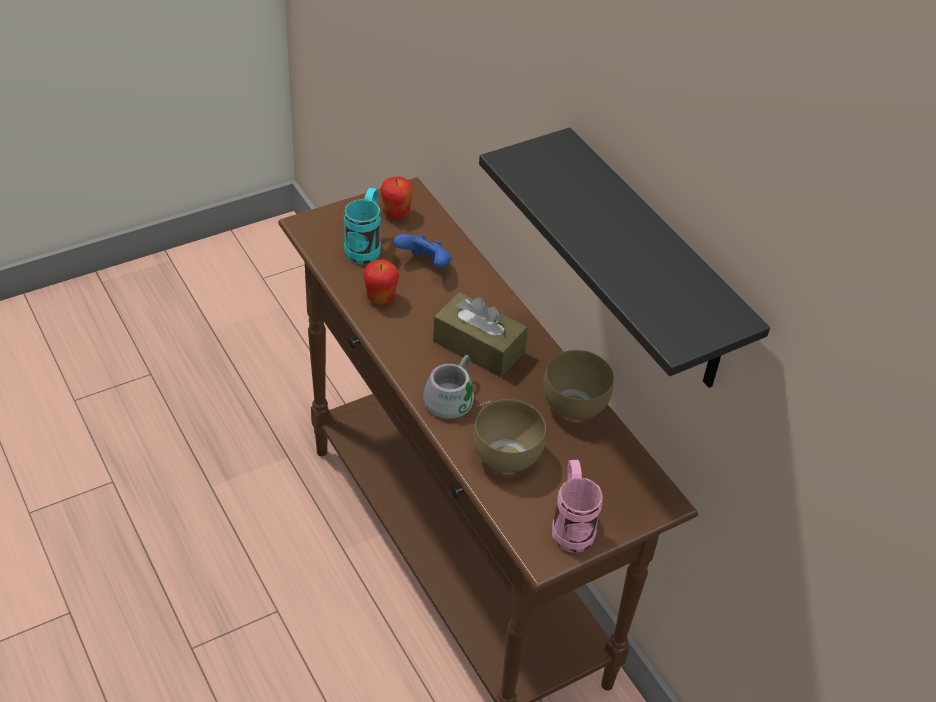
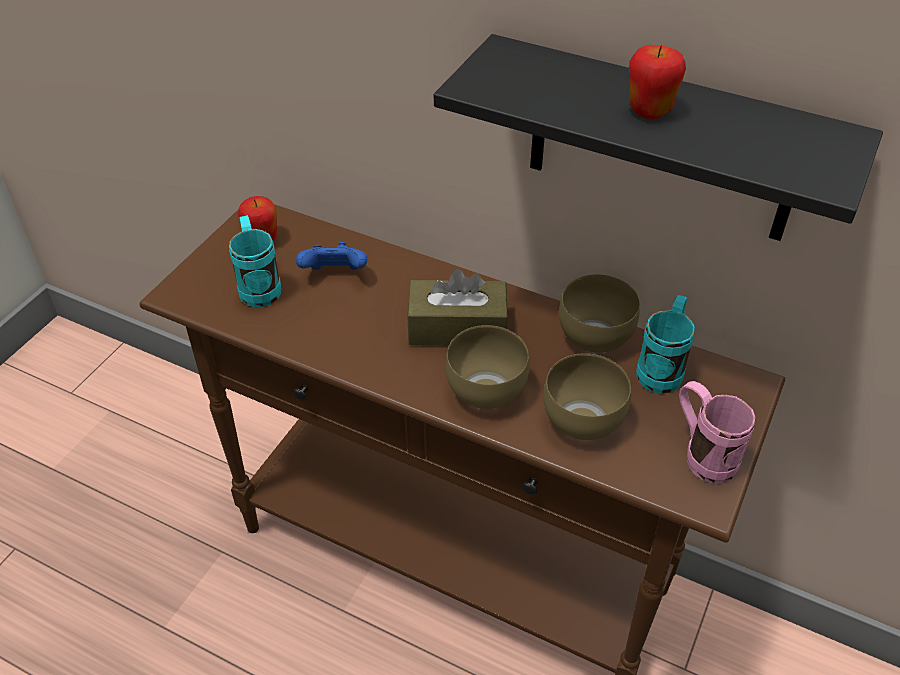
camera: 30 degrees left, 0 degrees up
(381, 298) = (319, 329): apple -> apple (649, 111)
(456, 399) = (483, 390): grey mug -> brown bowl
(604, 454) = (662, 368): none -> turquoise mug

